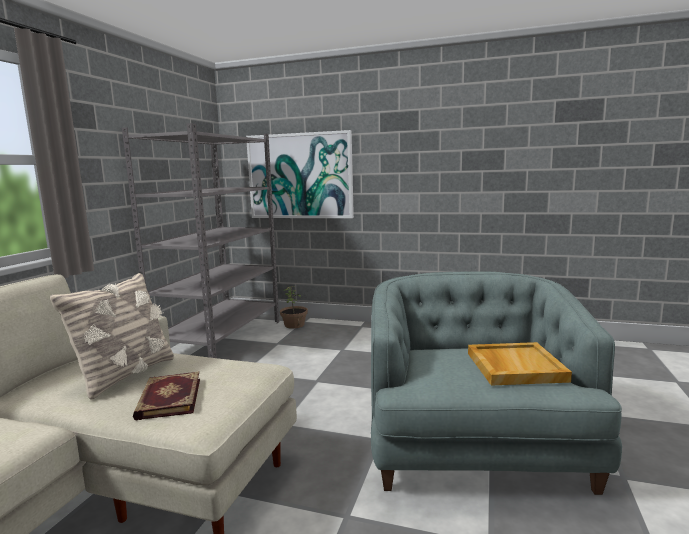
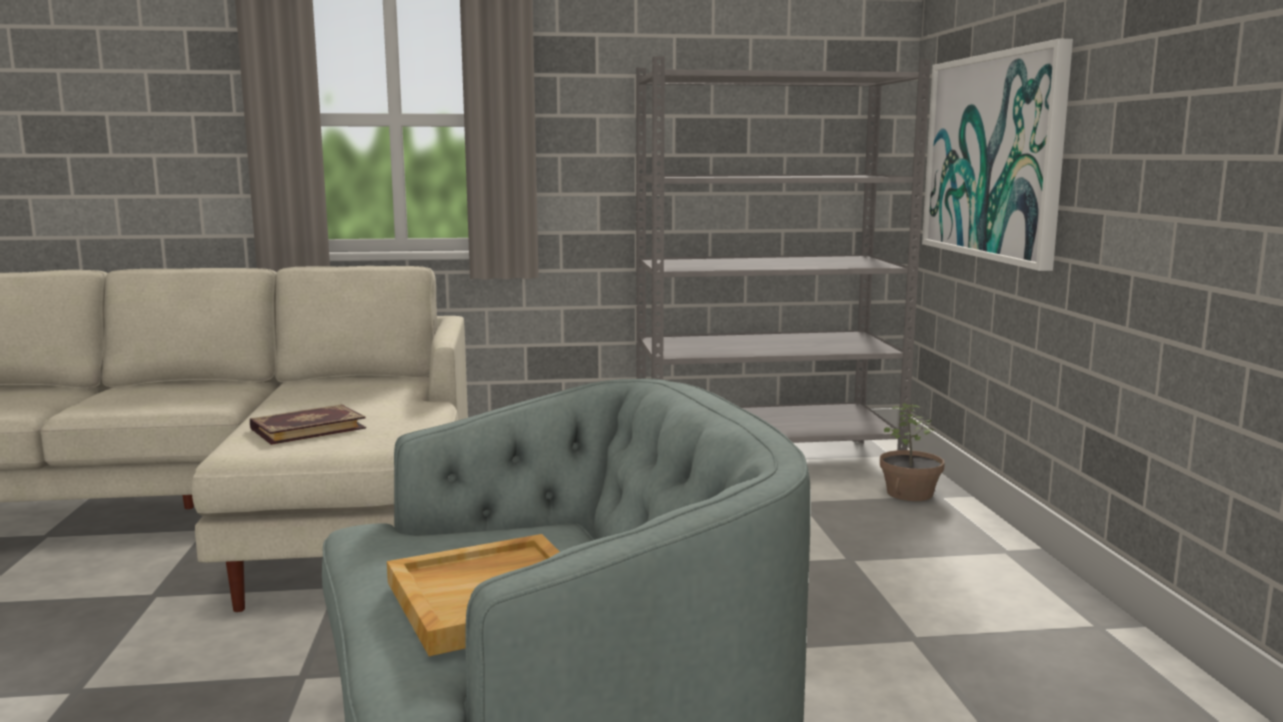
camera: 65 degrees right, 0 degrees up
(126, 376) = (365, 401): beige pillow -> none

